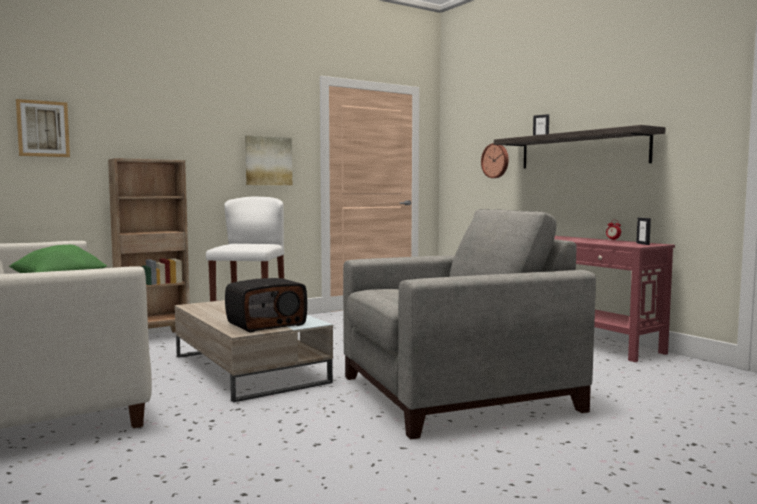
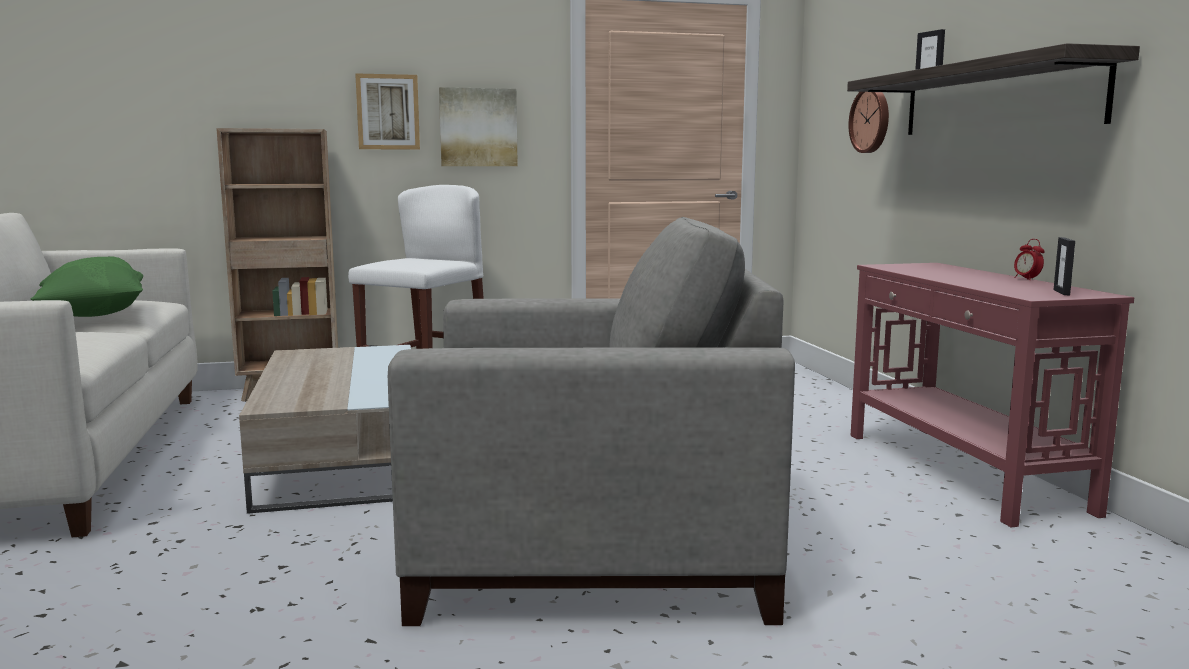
camera: 20 degrees right, 5 degrees up
(43, 129) = (134, 87): picture -> picture (388, 112)
(266, 324) = (327, 395): radio -> none

